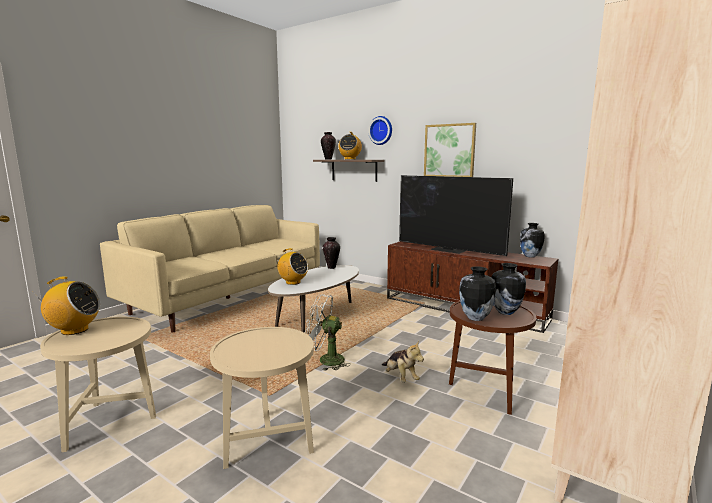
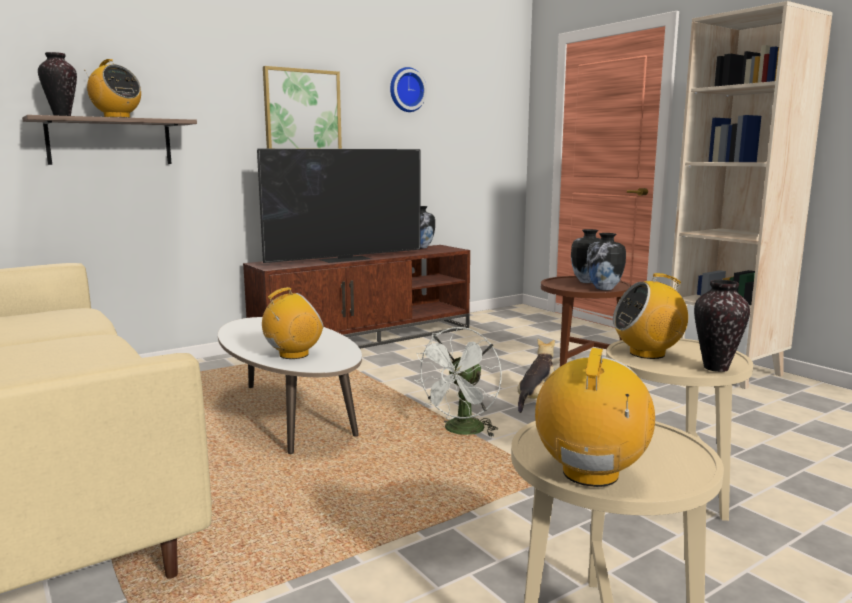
camera: 70 degrees left, 0 degrees up
(266, 338) = (647, 353): none -> radio
(331, 267) = (238, 328): vase -> vase (716, 368)
(381, 130) = (171, 65): wall clock -> wall clock (406, 90)
(400, 377) = (536, 400): plush toy -> plush toy turned 45 degrees counterclockwise

